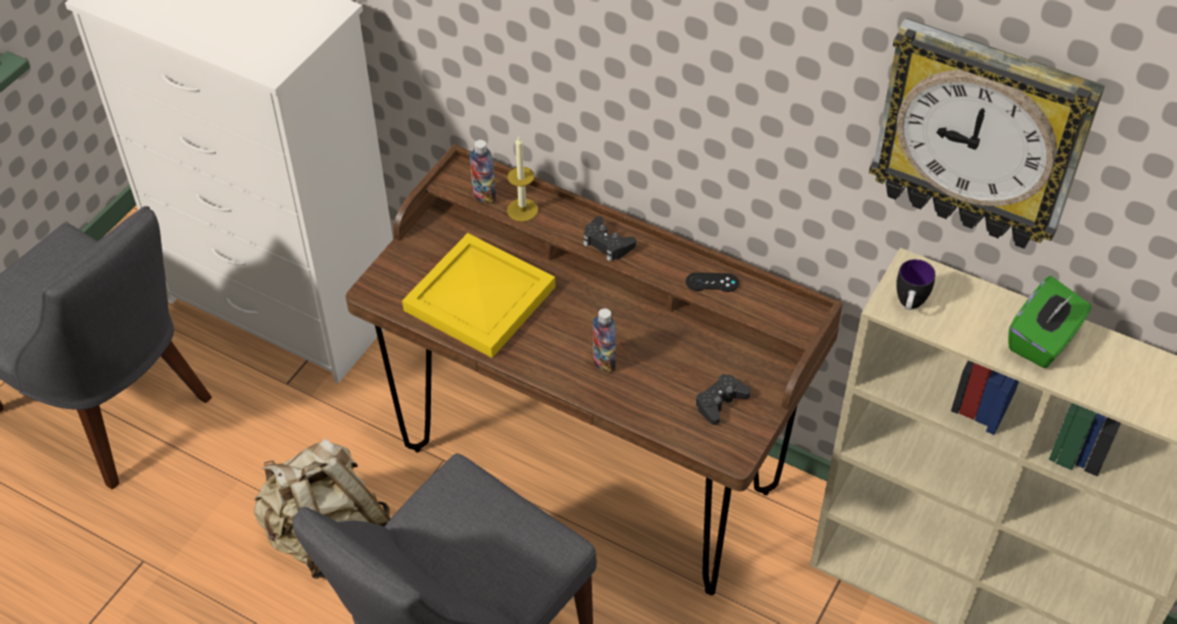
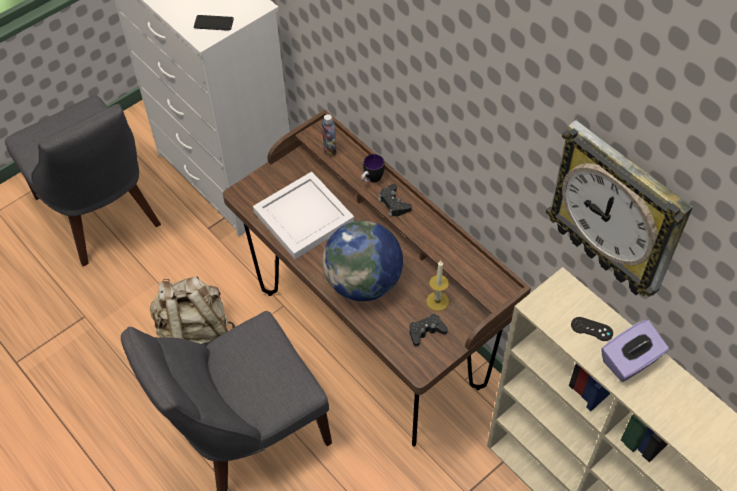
camera: 20 degrees right, 5 degrees up
(277, 47) = (213, 23): none -> phone
(479, 297) = (304, 216): yellow tray -> white tray
(522, 210) = (350, 166): candle -> candle (437, 301)
(604, 362) = (363, 282): bottle -> globe
(712, 282) = (450, 249): black game controller -> black game controller (591, 329)
(909, 305) = (549, 310): mug -> mug (371, 180)
(1043, 340) = (630, 361): green tissue box -> purple tissue box

